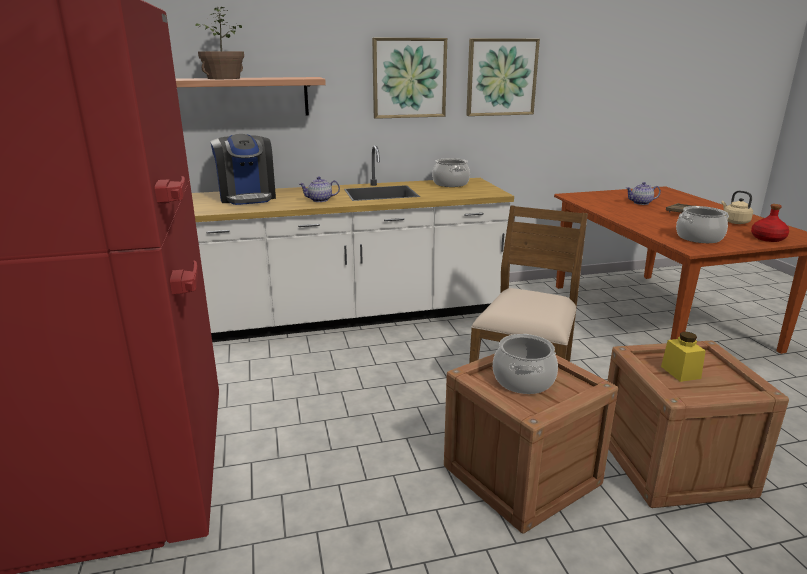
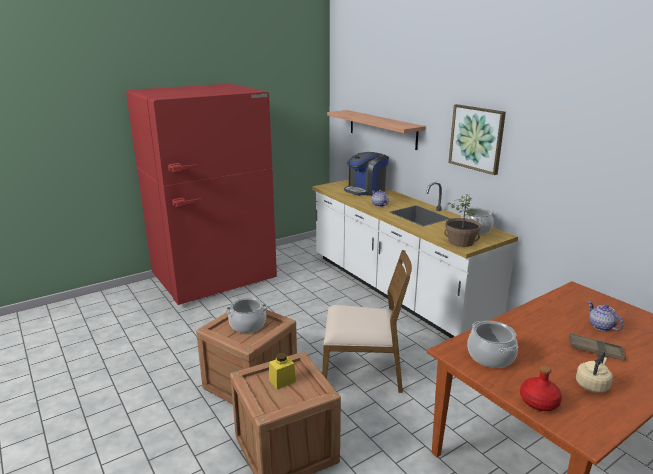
camera: 70 degrees right, 0 degrees up
(223, 78) = (373, 118): potted plant -> potted plant (461, 242)
(501, 77) = (548, 154): picture -> none

